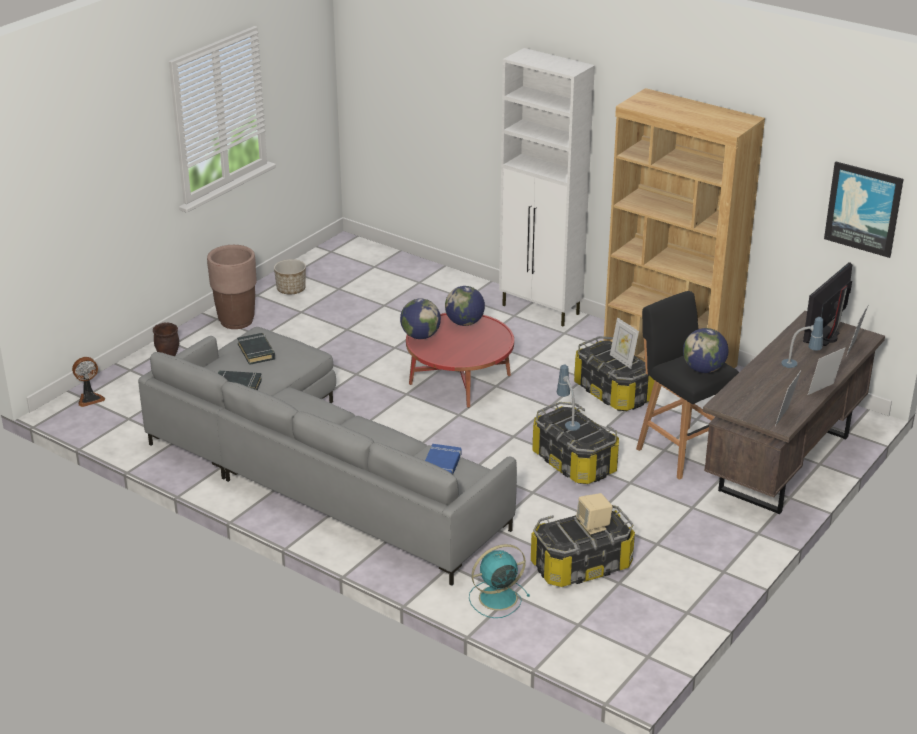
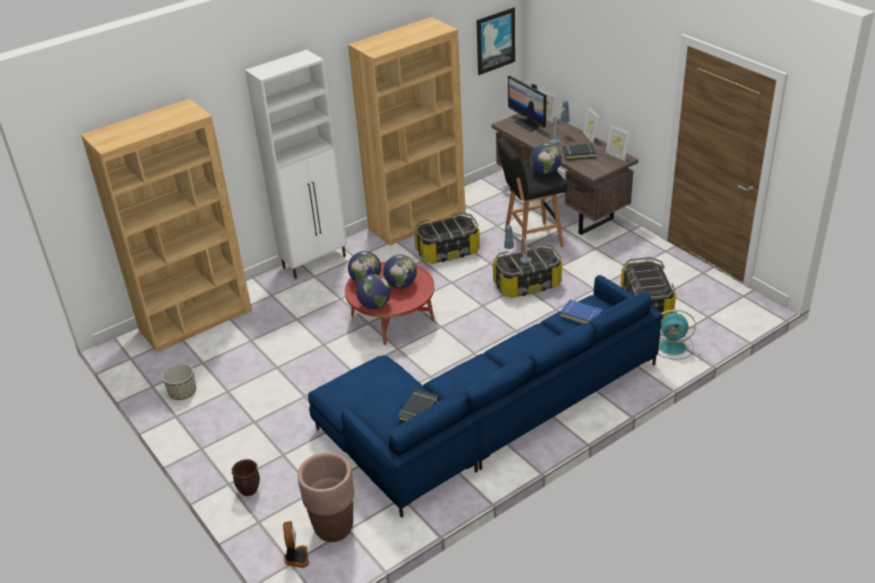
camera: 70 degrees left, 5 degrees up
(236, 321) = (216, 435): brown planter -> brown planter (334, 528)
(256, 352) = (365, 393): black book -> black book (579, 154)
(316, 470) = (486, 413): grey sofa -> blue sofa
(403, 268) = (196, 320): none -> brown bookcase
(467, 345) = (401, 285): none -> globe
(496, 598) = (673, 346): turquoise fan -> turquoise fan turned 75 degrees counterclockwise
(593, 526) = (647, 273): beige speaker -> none
(623, 360) = (451, 224): picture frame -> none

